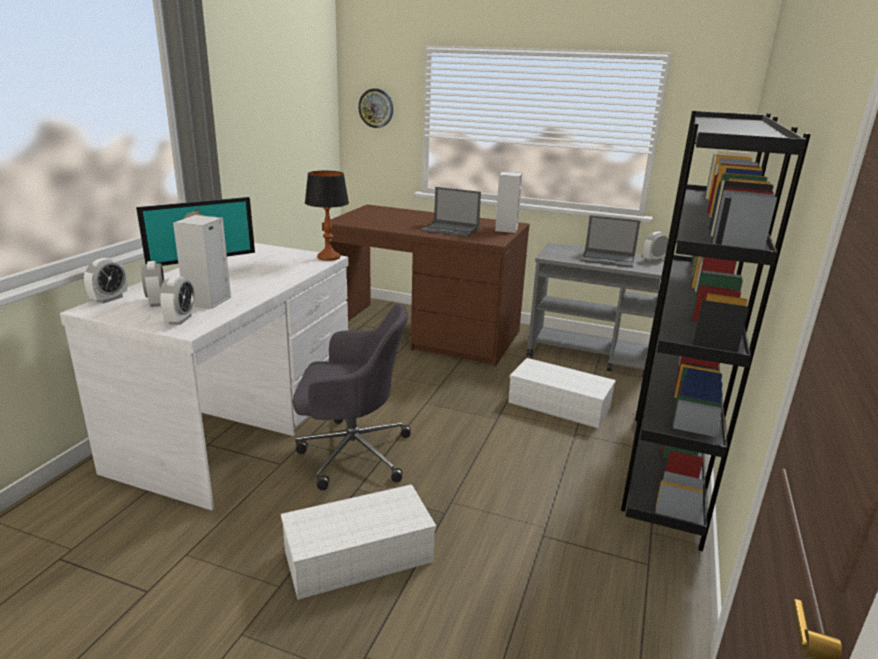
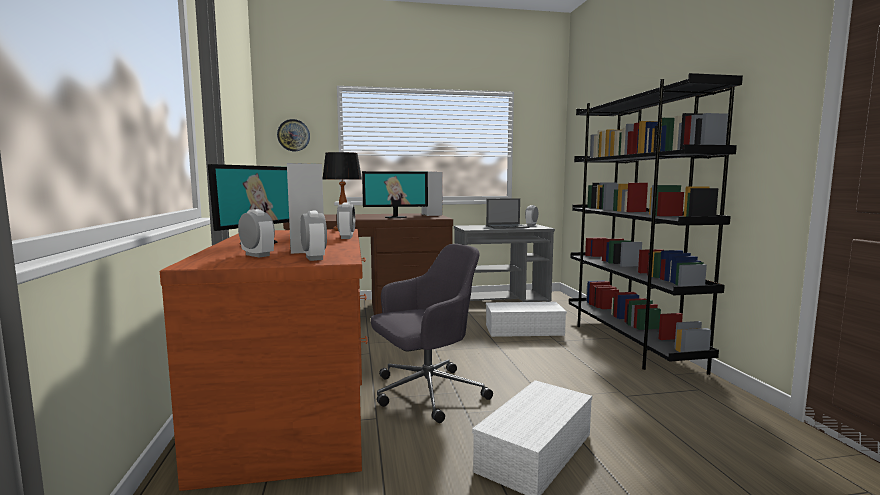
camera: 30 degrees left, 15 degrees down
(109, 299) = (197, 259): alarm clock -> alarm clock (346, 237)
(241, 424) = (295, 403): white desk -> brown desk
(451, 230) = (395, 217): laptop -> monitor

